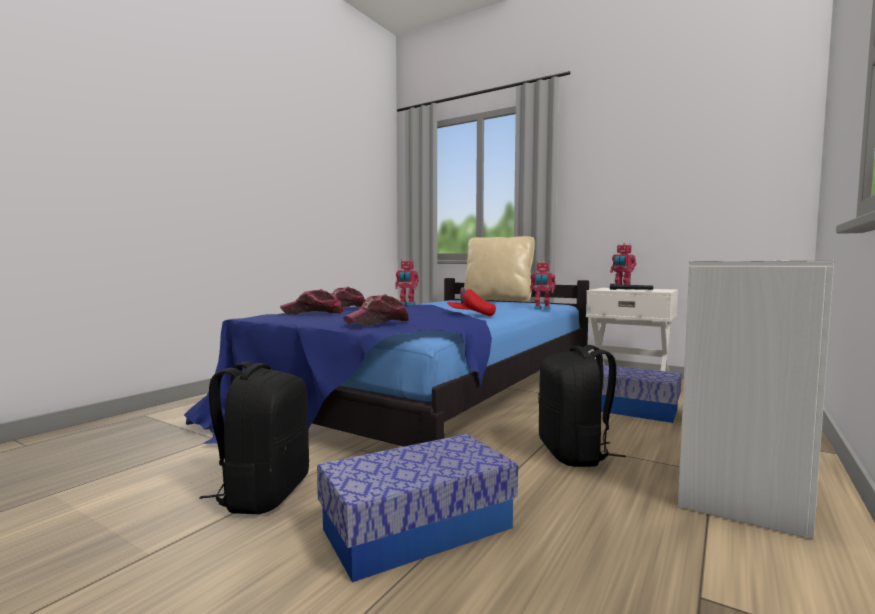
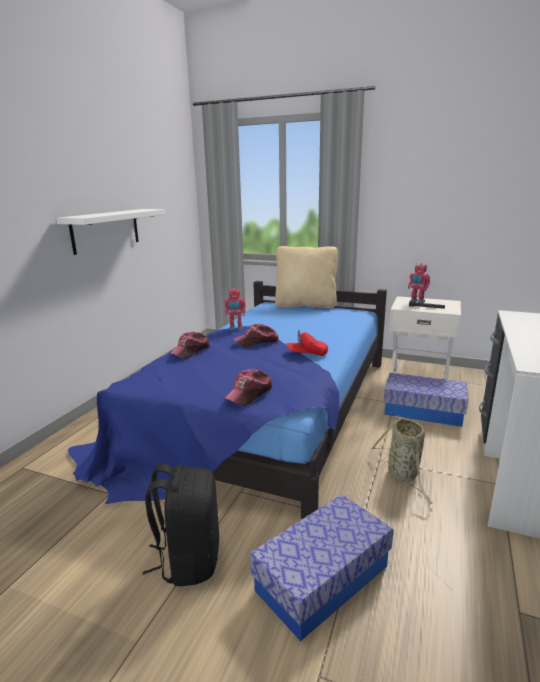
camera: 10 degrees left, 15 degrees up
(288, 203) = (106, 230): none -> white shelf
(313, 313) = (175, 372): cap -> cap (257, 342)
(542, 309) = (355, 329): toy robot -> none
(575, 454) = (403, 475): black backpack -> basket

